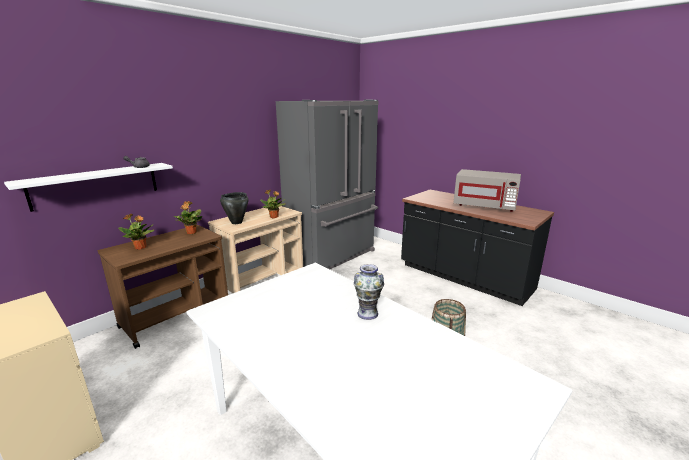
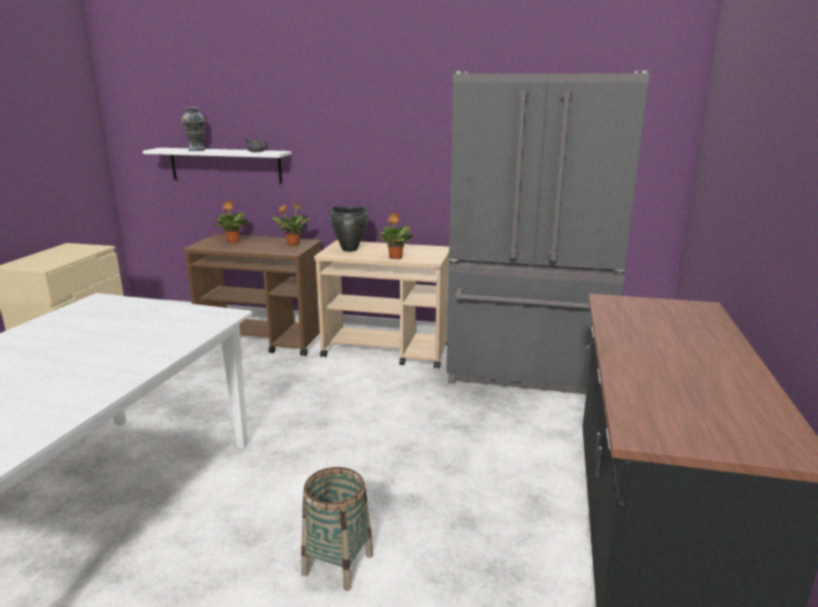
camera: 60 degrees right, 0 degrees up
(367, 313) = (108, 366): vase -> vase (197, 150)
(484, 206) = (690, 370): grey microwave -> none

